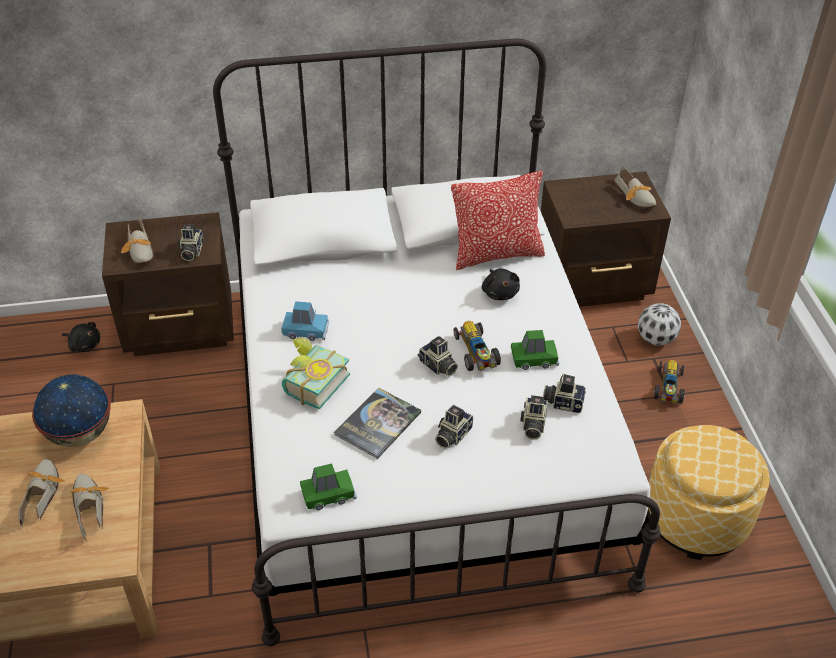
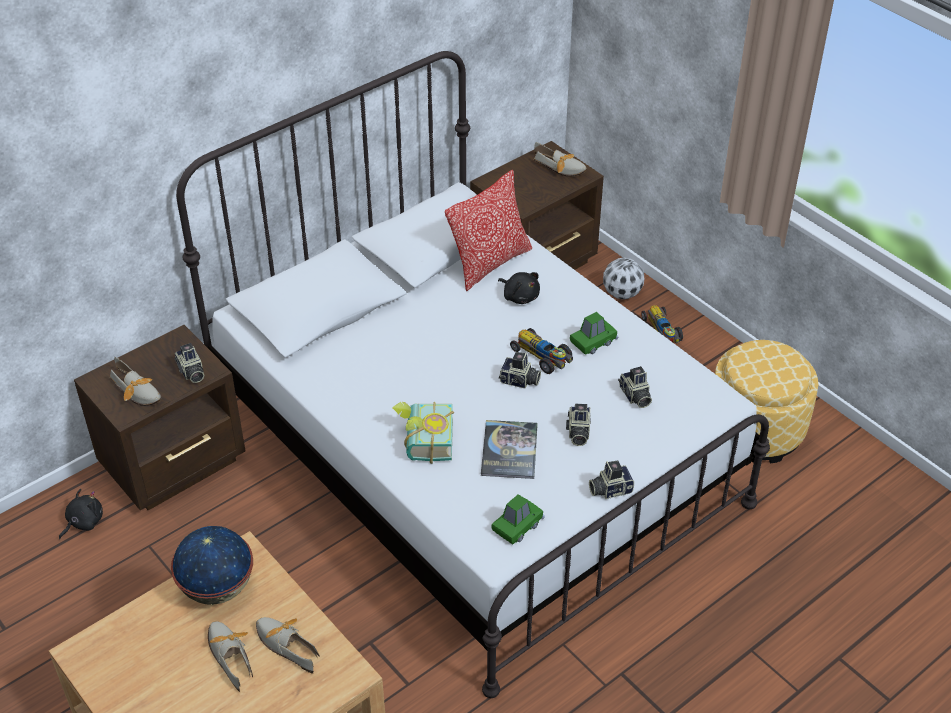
camera: 30 degrees left, 0 degrees up
(84, 345) = (83, 522): black plush toy -> black plush toy turned 45 degrees counterclockwise
(306, 330) = (378, 398): blue toy car -> none
(563, 402) = (643, 367): camera -> camera (609, 489)

